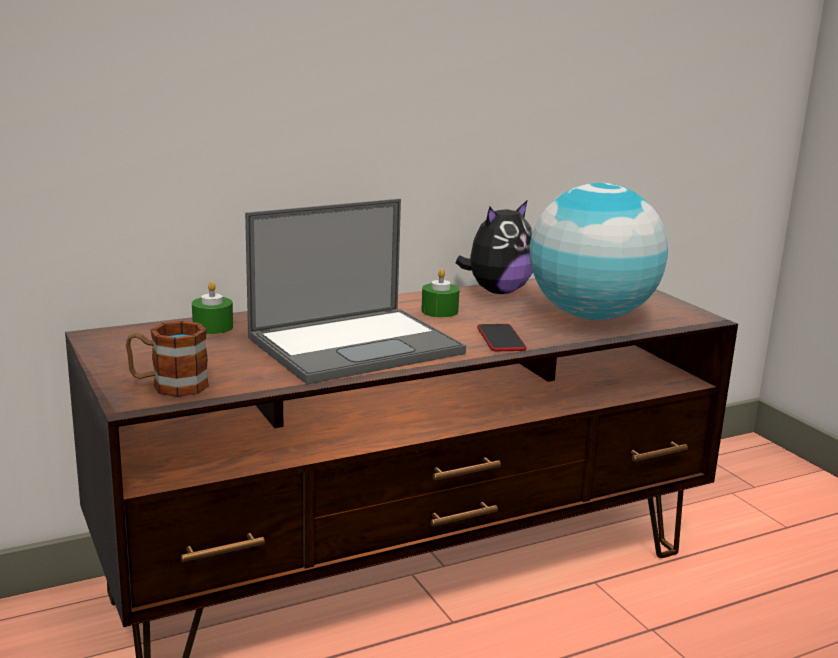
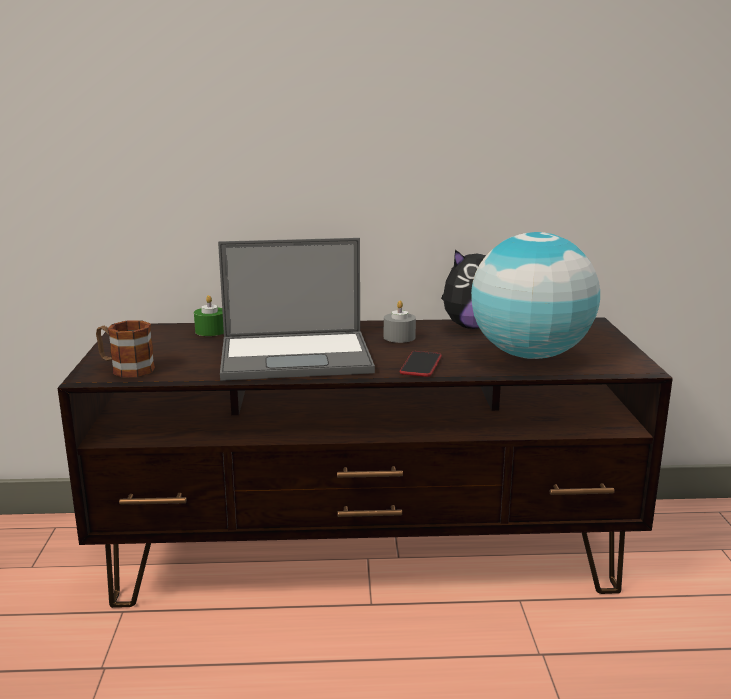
camera: 25 degrees right, 0 degrees up
(439, 311) = (399, 337): green candle -> grey candle

